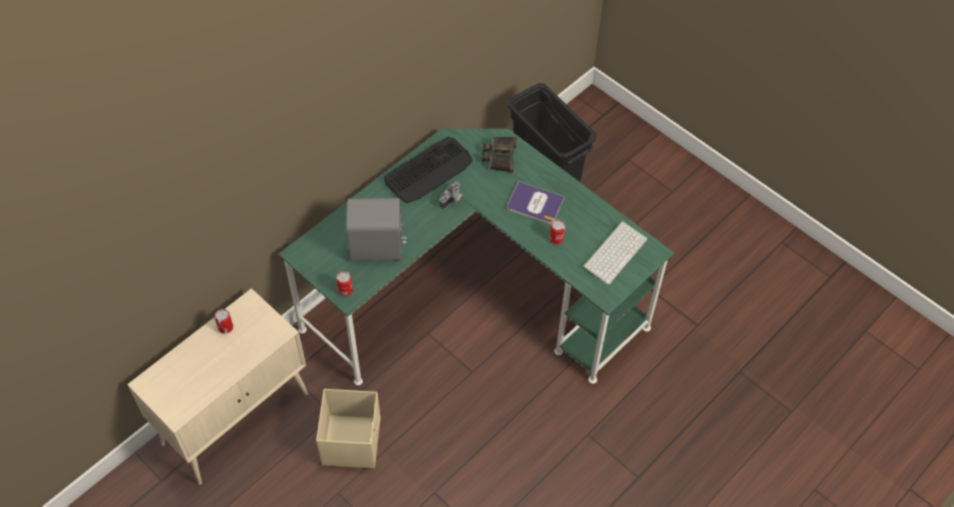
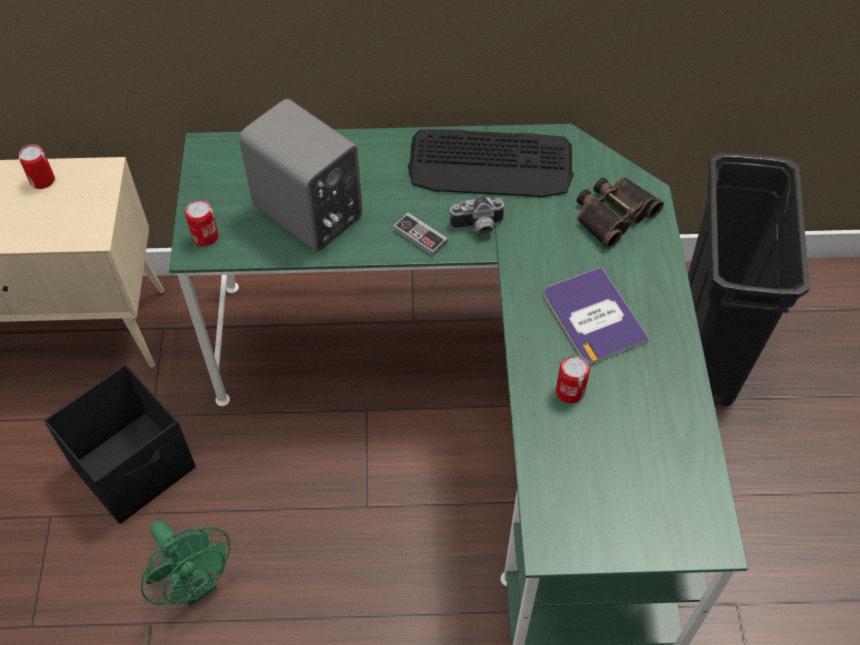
camera: 45 degrees right, 0 degrees up
(352, 440) = (136, 467): beige storage box -> black storage box
(434, 222) = (420, 236): none -> game controller
(435, 462) = (194, 584): none -> green fan
(614, 252) = (642, 485): keyboard -> none

